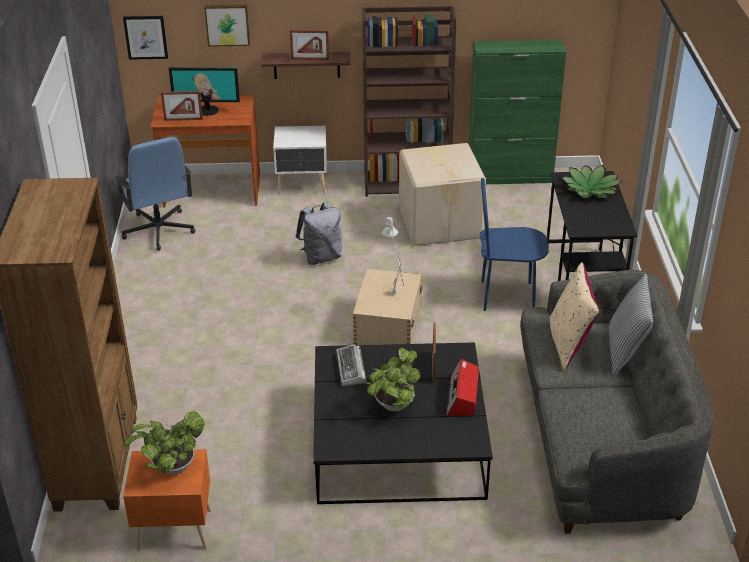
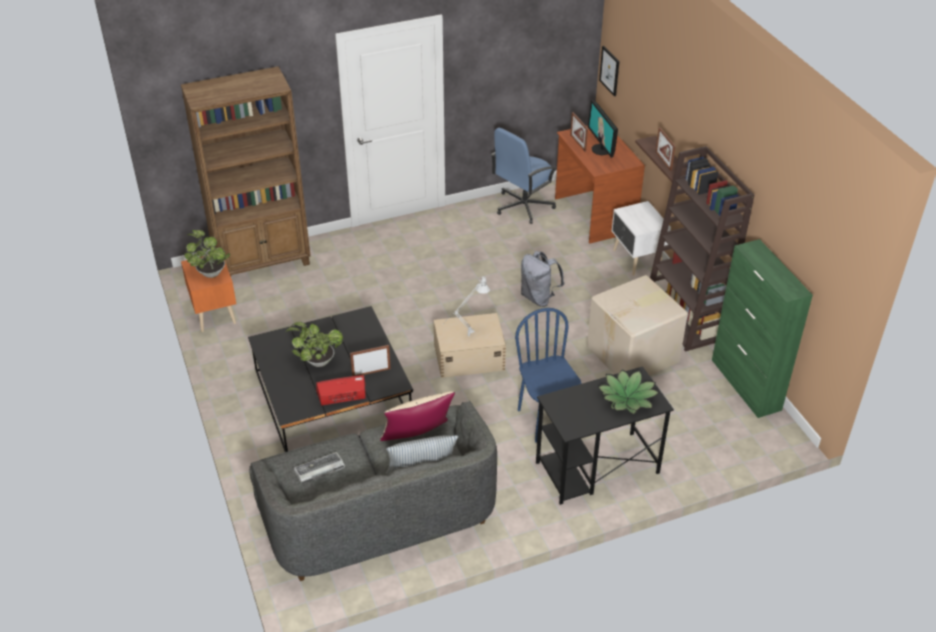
camera: 70 degrees right, 5 degrees up
(227, 24) = (644, 96): picture -> none
(351, 369) = (351, 330): keyboard -> keyboard (319, 470)

